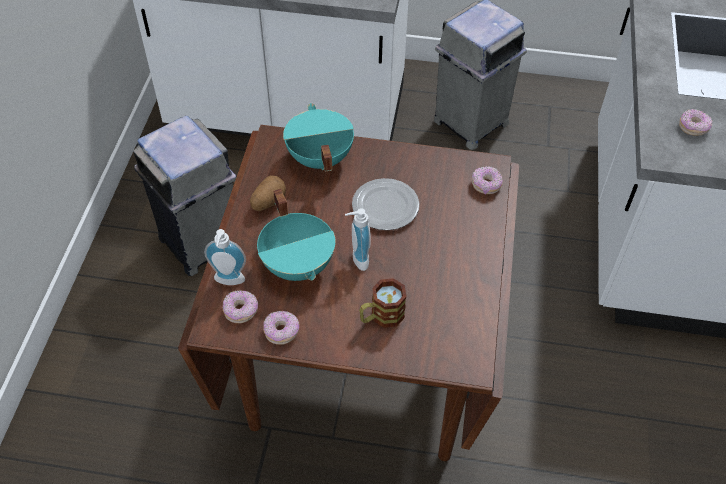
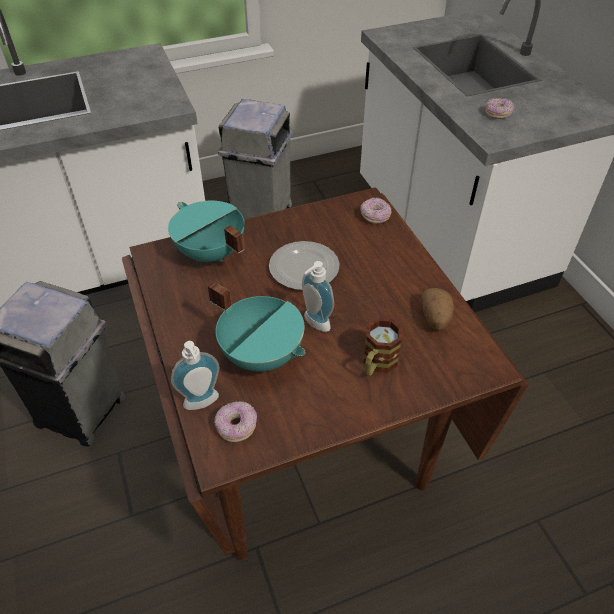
camera: 30 degrees left, 5 degrees down
(268, 202) = (188, 311): potato -> potato (435, 318)
(281, 331) = (294, 425): donut -> none

